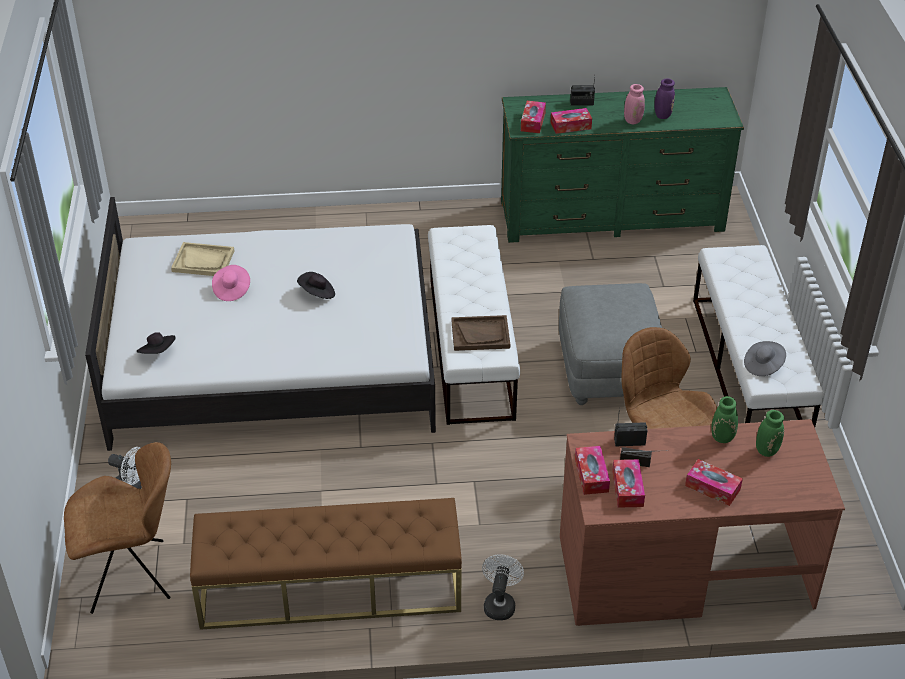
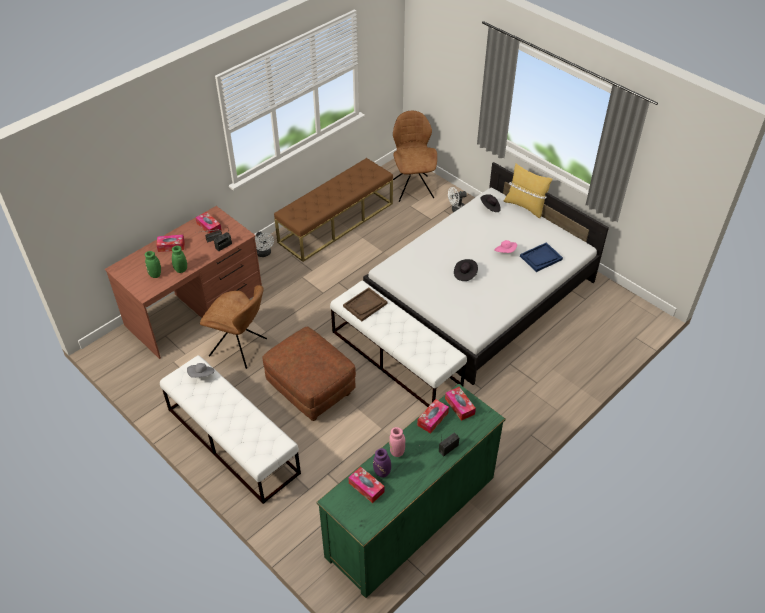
camera: 140 degrees right, 5 degrees up
(111, 330) = (525, 206): none -> yellow pillow
(132, 576) = (413, 187): brown chair -> brown chair turned 135 degrees clockwise
(203, 261) = (541, 258): beige tray -> blue tray
(591, 475) = (229, 224): tissue box -> tissue box (366, 487)
(608, 371) = (310, 389): grey ottoman -> brown ottoman

